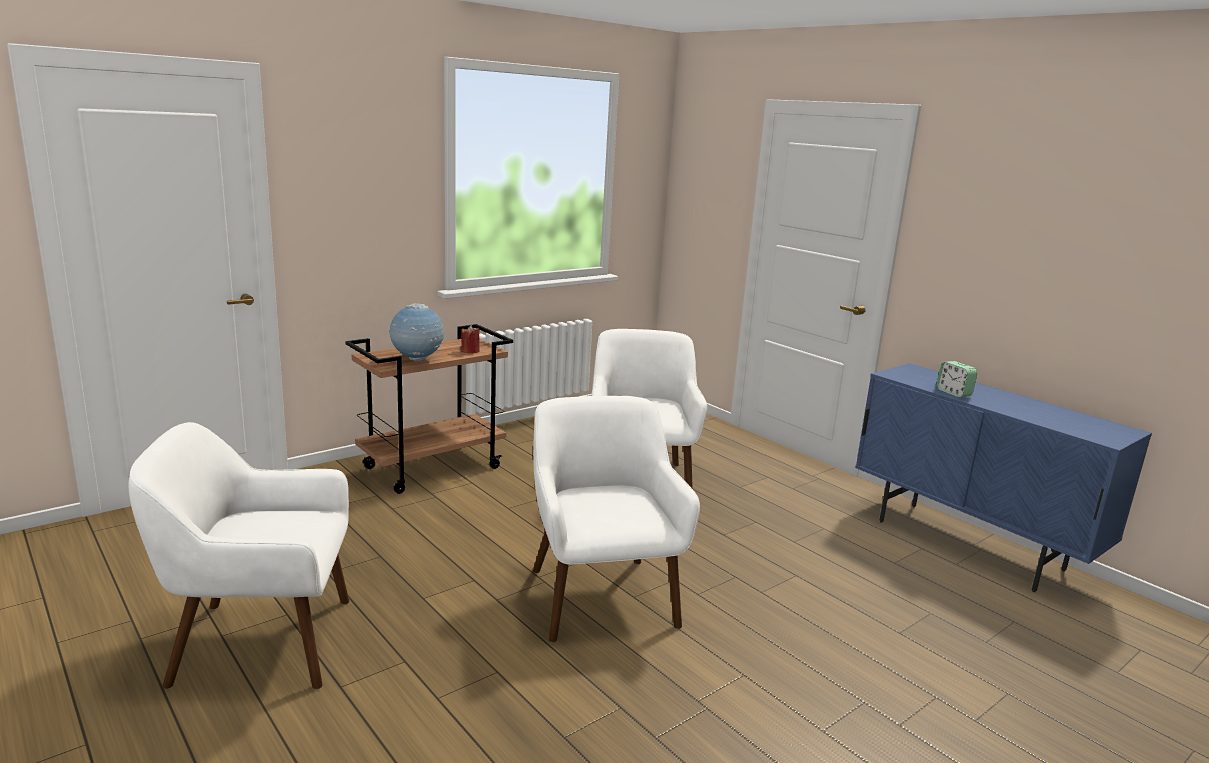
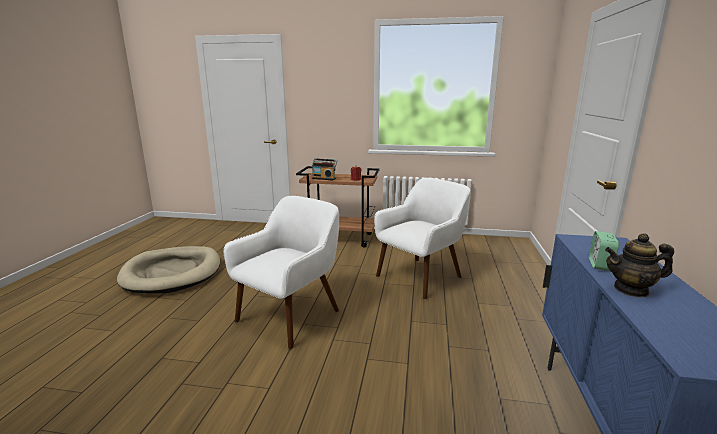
camera: 50 degrees right, 0 degrees up
(260, 643) = (172, 273): white armchair -> beige dog bed
(417, 360) = (324, 178): globe -> radio
(1005, 406) = (631, 290): none -> teapot

